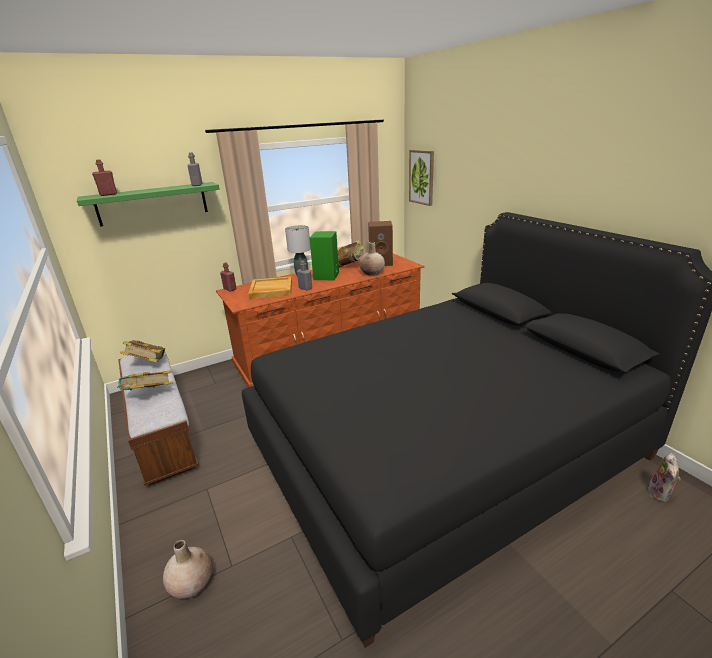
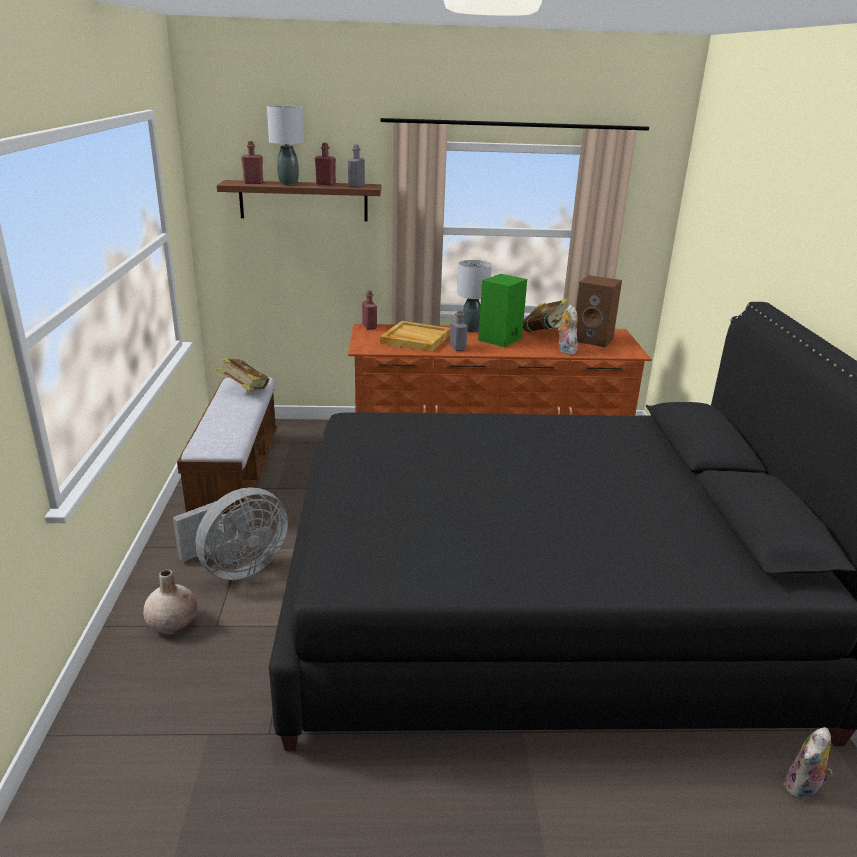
camera: 25 degrees right, 0 degrees up
(139, 191) = (288, 183): none -> grey table lamp
(149, 395) = (223, 424): book -> none
(152, 204) = (303, 201): green shelf -> brown shelf
(170, 187) = (326, 184): none -> red bottle
(215, 508) = (237, 568): none -> grey fan
(372, 273) = (565, 350): beige vase -> plush toy
(422, 177) = (694, 222): picture -> none

